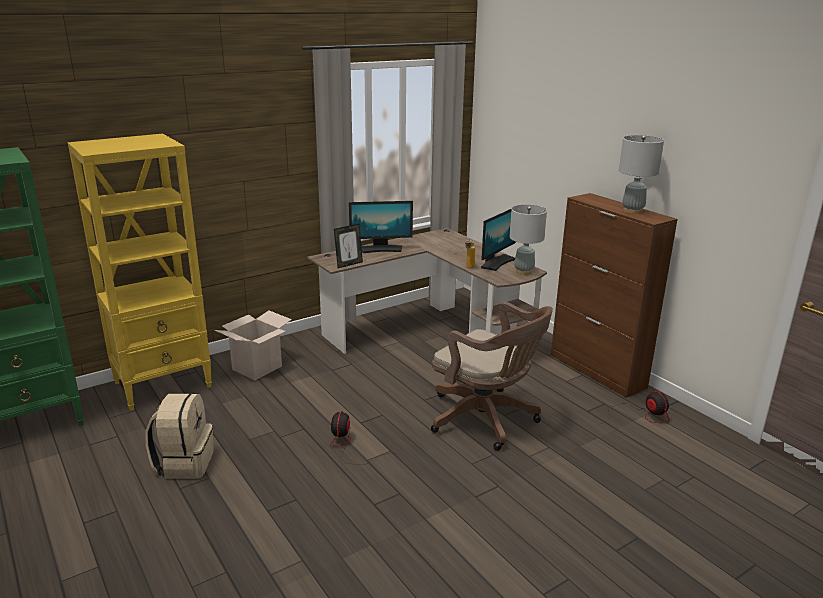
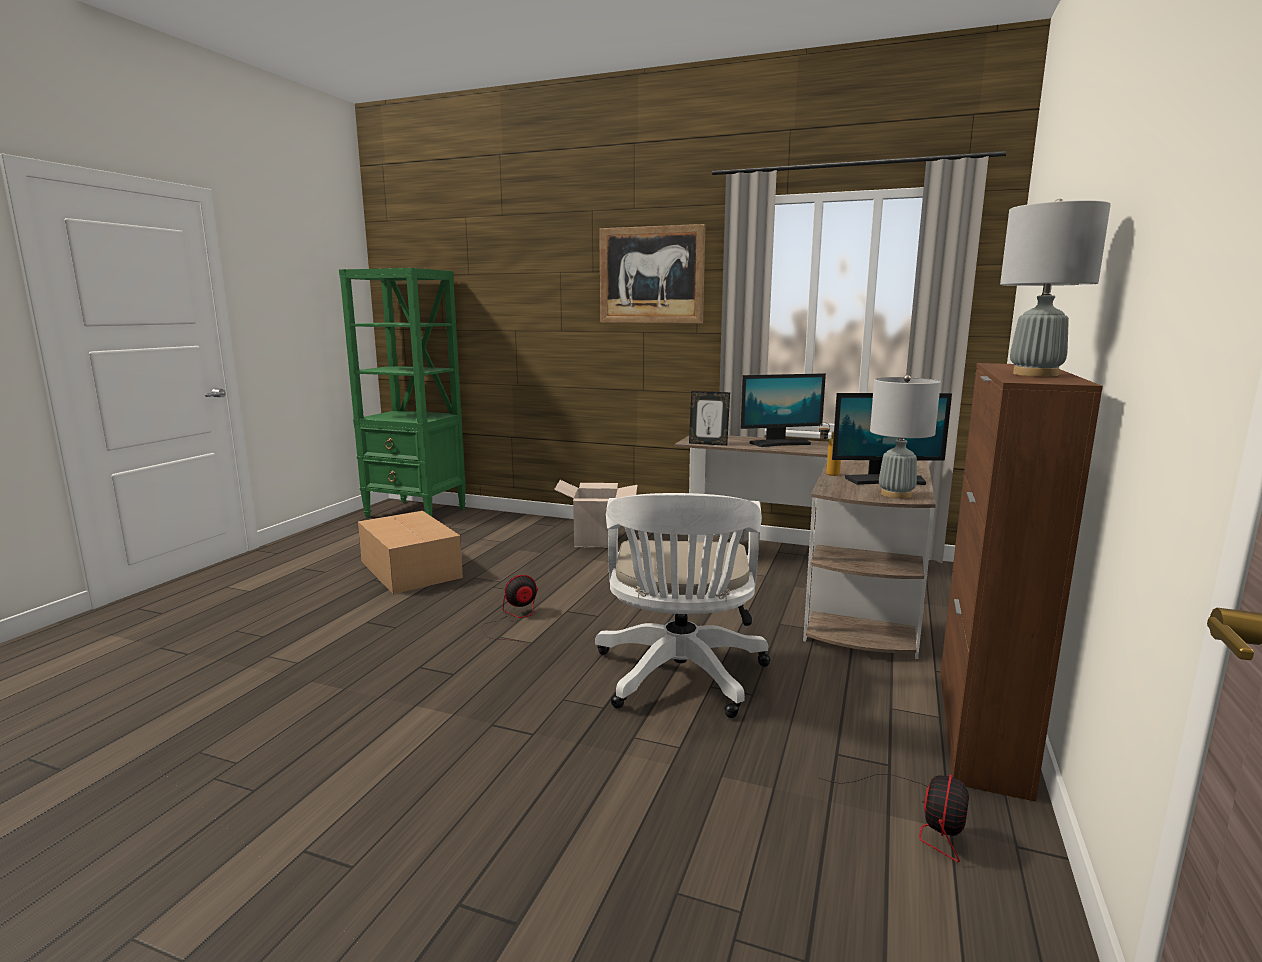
camera: 55 degrees right, 10 degrees down
(164, 384) = (519, 524): yellow bookcase -> none
(184, 463) = (410, 569): beige backpack -> cardboard box
(247, 132) = (651, 275): none -> picture
(381, 249) = (780, 443): monitor -> monitor turned 60 degrees counterclockwise
(487, 420) = (680, 678): brown office chair -> white office chair

